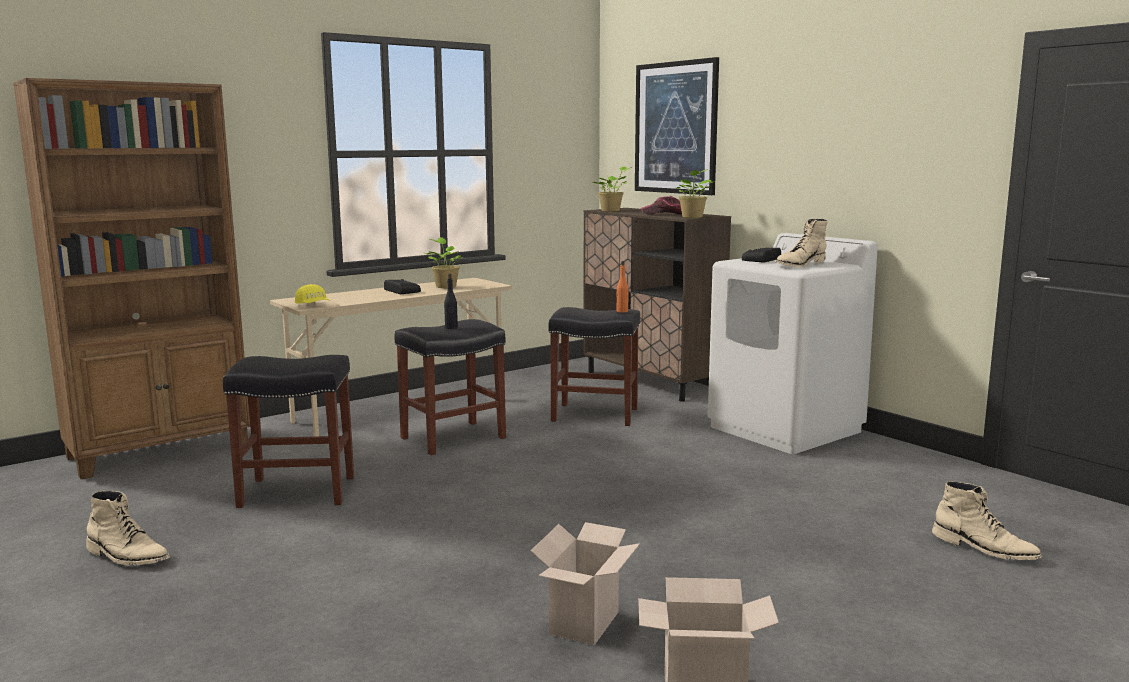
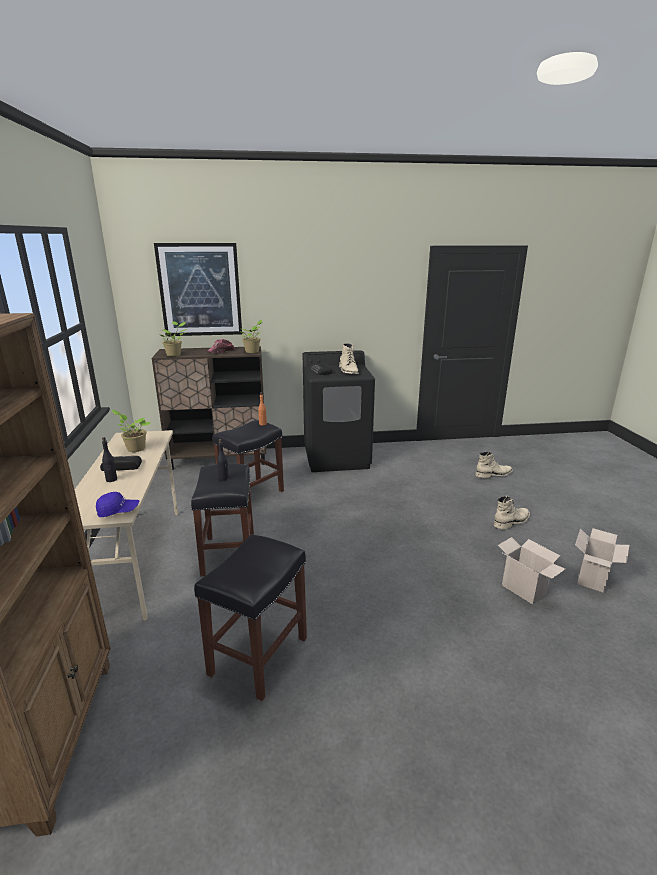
camera: 60 degrees left, 10 degrees up
(127, 556) = (315, 800): beige boot -> beige boot (512, 521)
(313, 305) = (118, 511): yellow cap -> blue cap
(370, 294) = (111, 480): none -> black bottle
(785, 429) = (337, 457): white washing machine -> black washing machine

